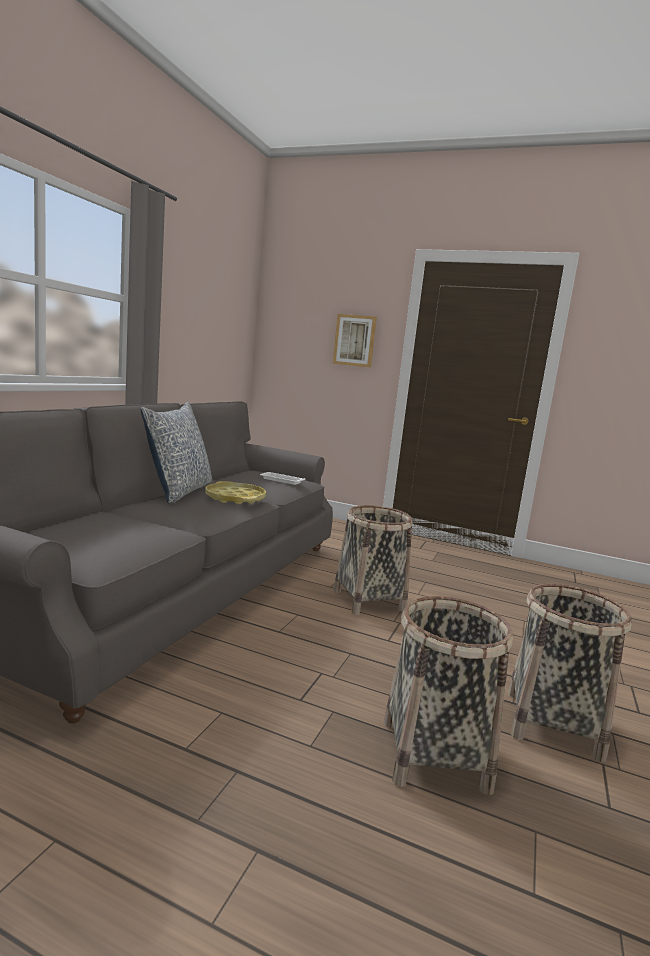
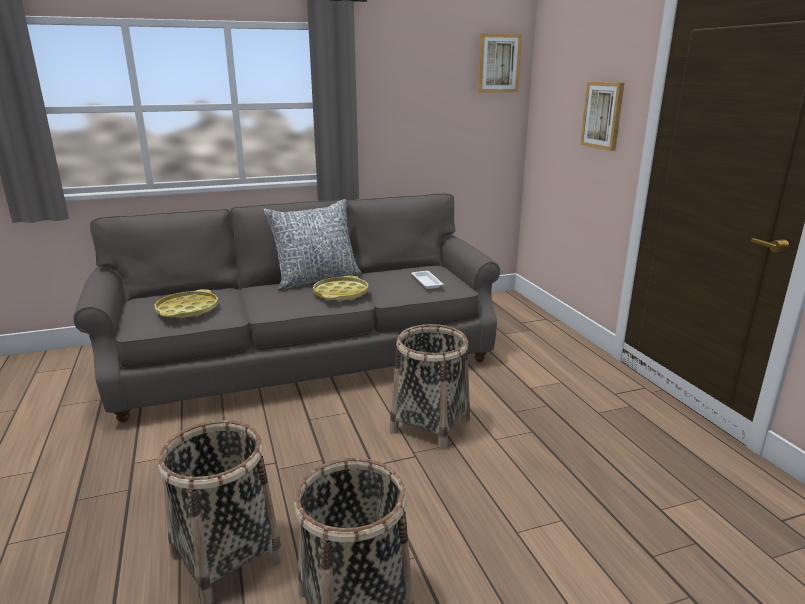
camera: 50 degrees right, 10 degrees up
(122, 535) = (187, 310): none -> yellow tray
(241, 289) = (498, 63): none -> picture

